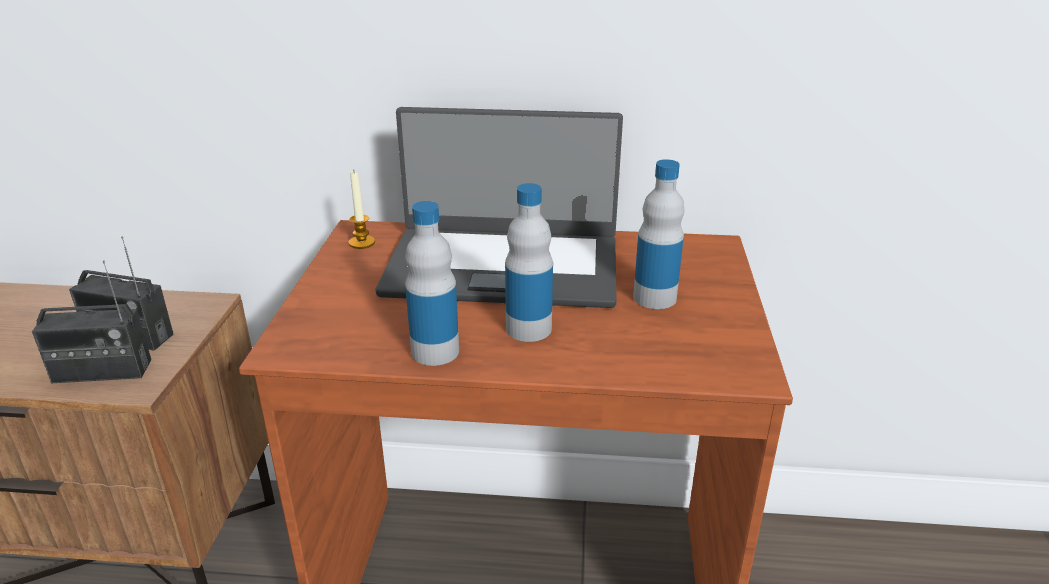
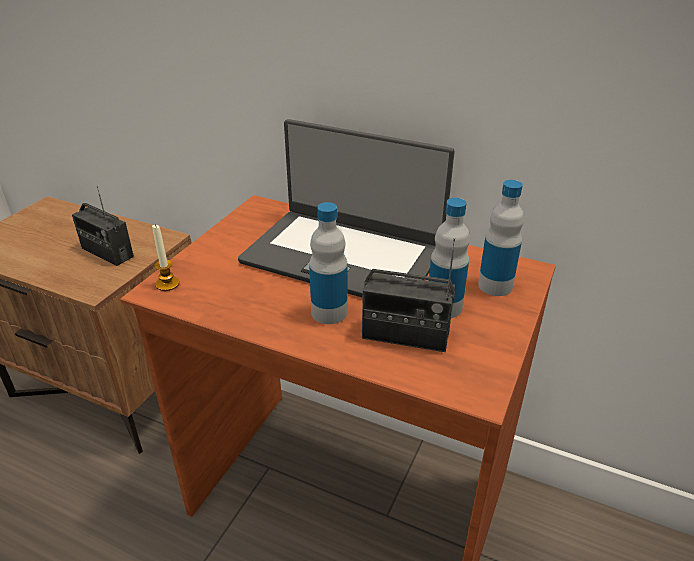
camera: 20 degrees right, 5 degrees up
(102, 371) = (79, 274): radio -> radio (405, 335)
(362, 243) = (256, 216): candle -> candle (167, 284)
(435, 351) = (251, 316): bottle -> bottle (495, 286)

